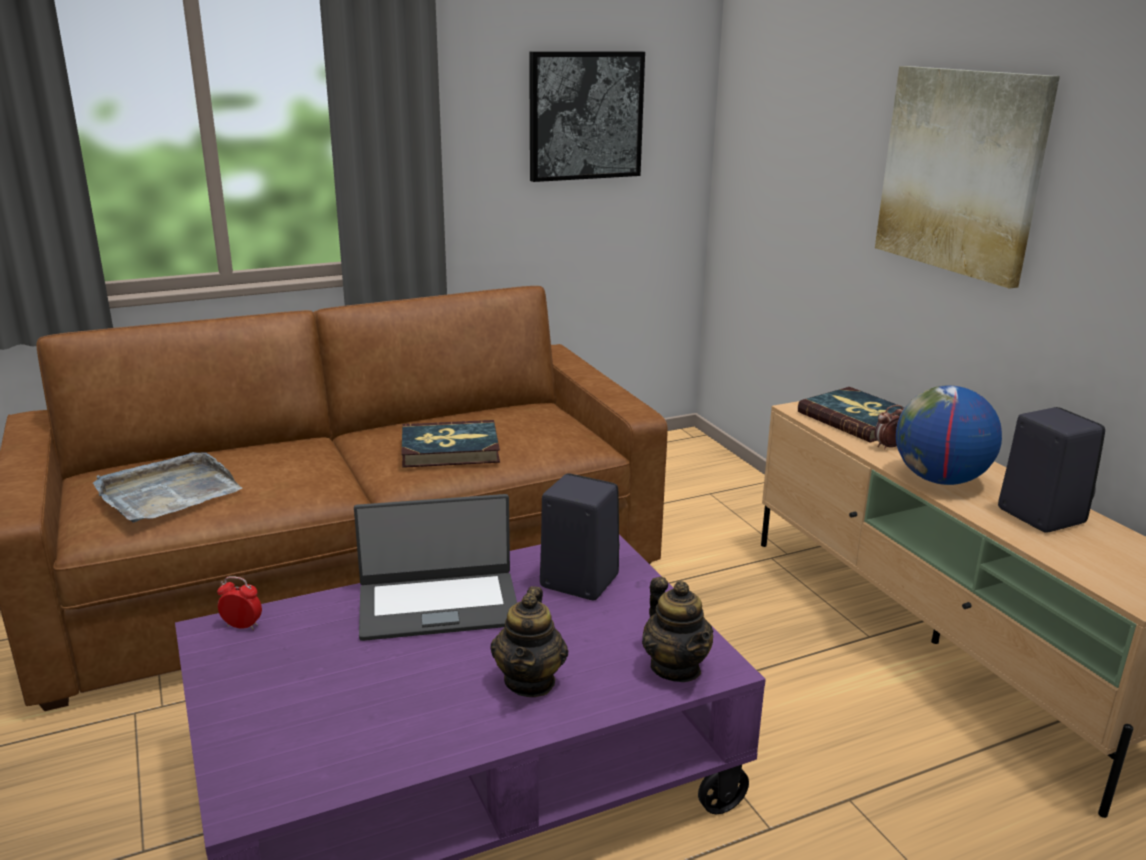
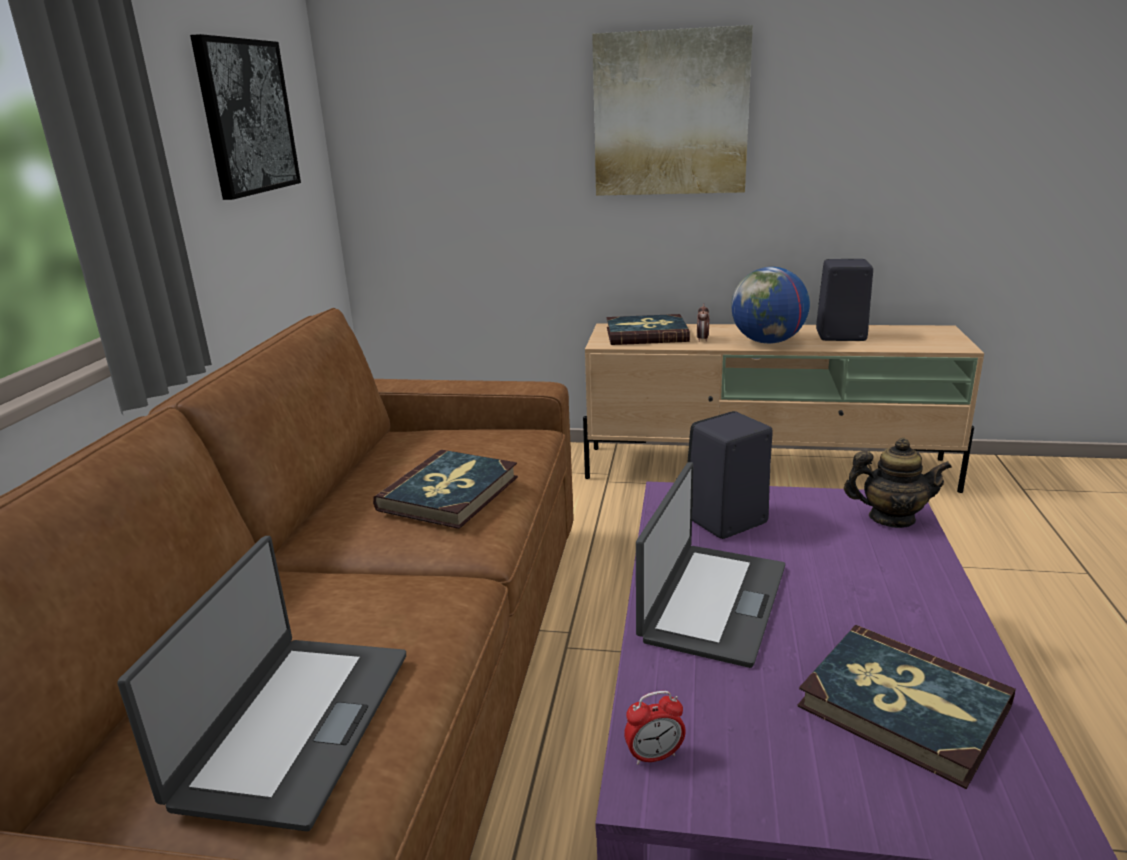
camera: 55 degrees left, 0 degrees up
(167, 493) = (293, 725): grey tray -> laptop
(242, 626) = (654, 756): alarm clock -> alarm clock turned 150 degrees counterclockwise
(354, 718) = (903, 707): none -> book
(530, 681) = (880, 587): teapot -> none

